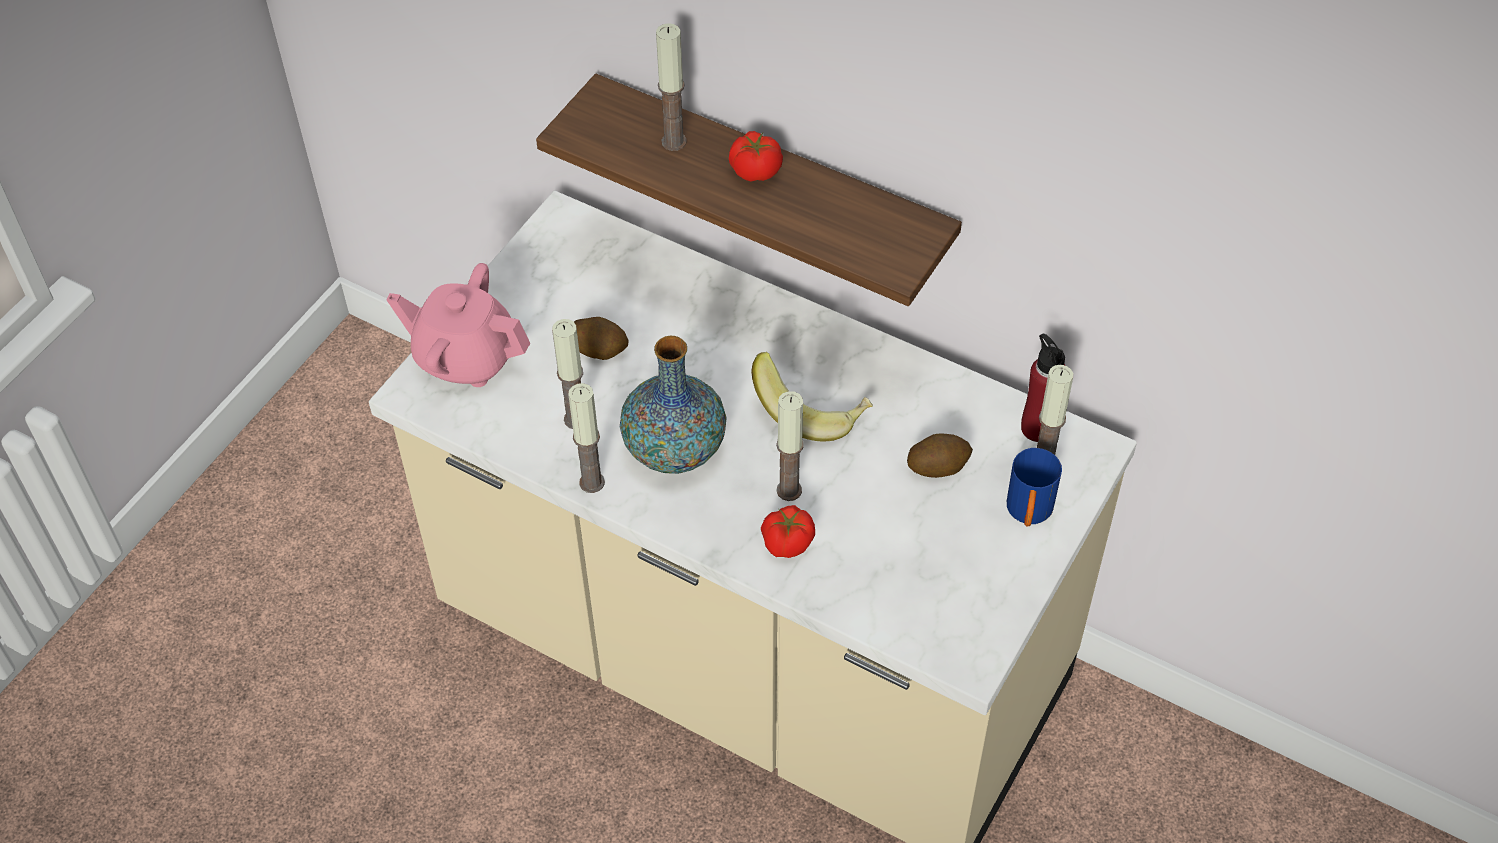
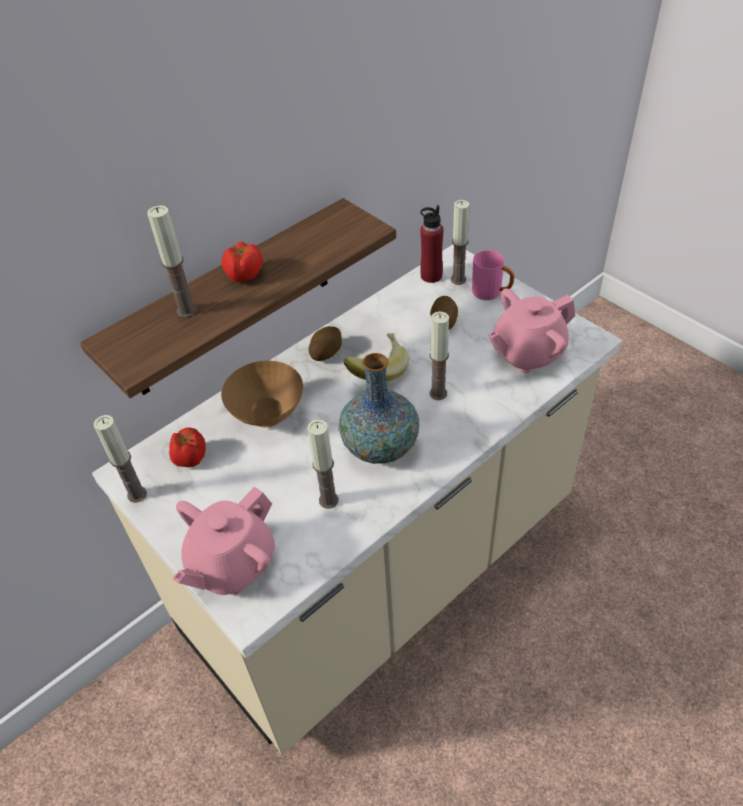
camera: 70 degrees left, 5 degrees down
(592, 482) = (392, 501): candle -> candle (137, 494)
(599, 349) = (267, 473): potato -> potato (326, 352)
(688, 319) = (266, 416): none -> brown bowl
(787, 543) = (481, 403): tomato -> tomato (190, 458)
(908, 582) = (527, 353): none -> pink teapot
(1028, 514) = (492, 293): blue mug -> pink mug

